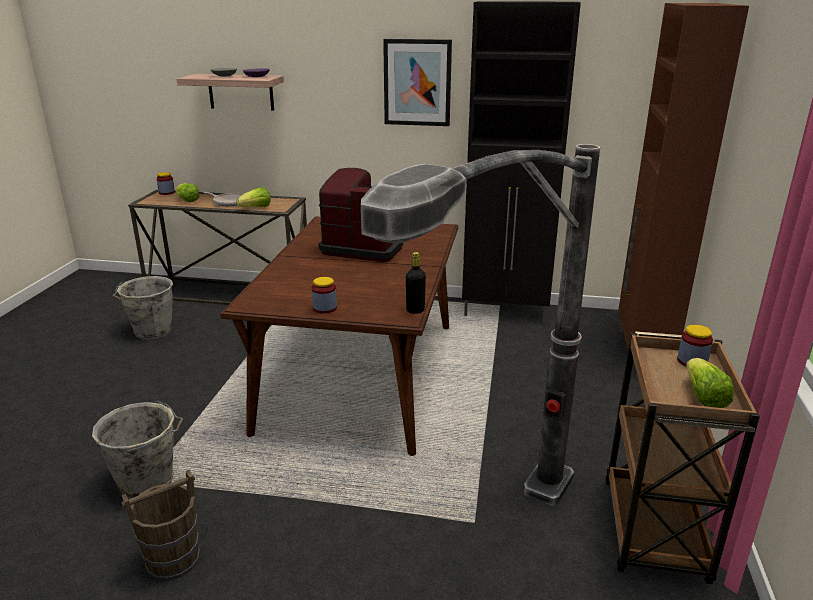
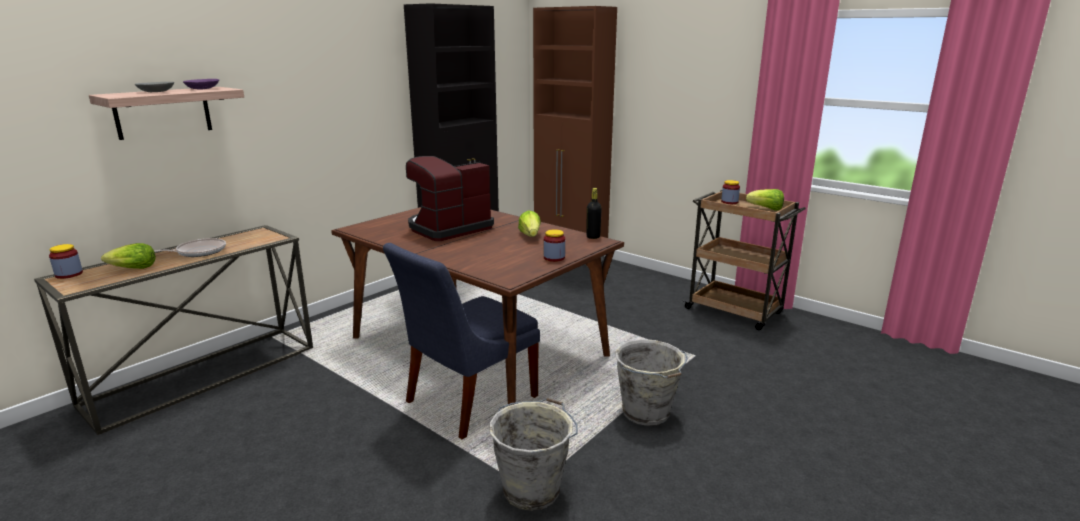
camera: 60 degrees left, 5 degrees down
(151, 332) = (208, 444): grey bucket -> grey bucket (647, 413)
(172, 560) = (657, 490): brown bucket -> none
(256, 208) = (250, 245): lettuce -> lettuce (530, 236)
(262, 404) = (467, 401): none -> blue chair
(417, 82) = (359, 81): picture -> none
(491, 574) = (743, 364): floor lamp -> none

